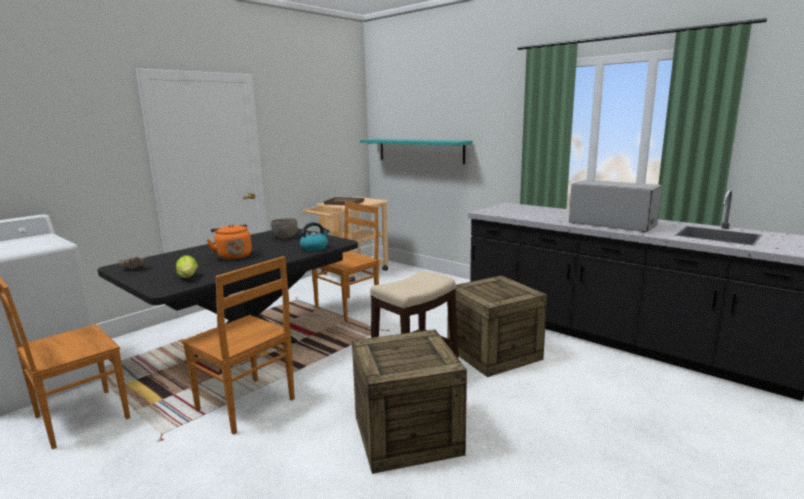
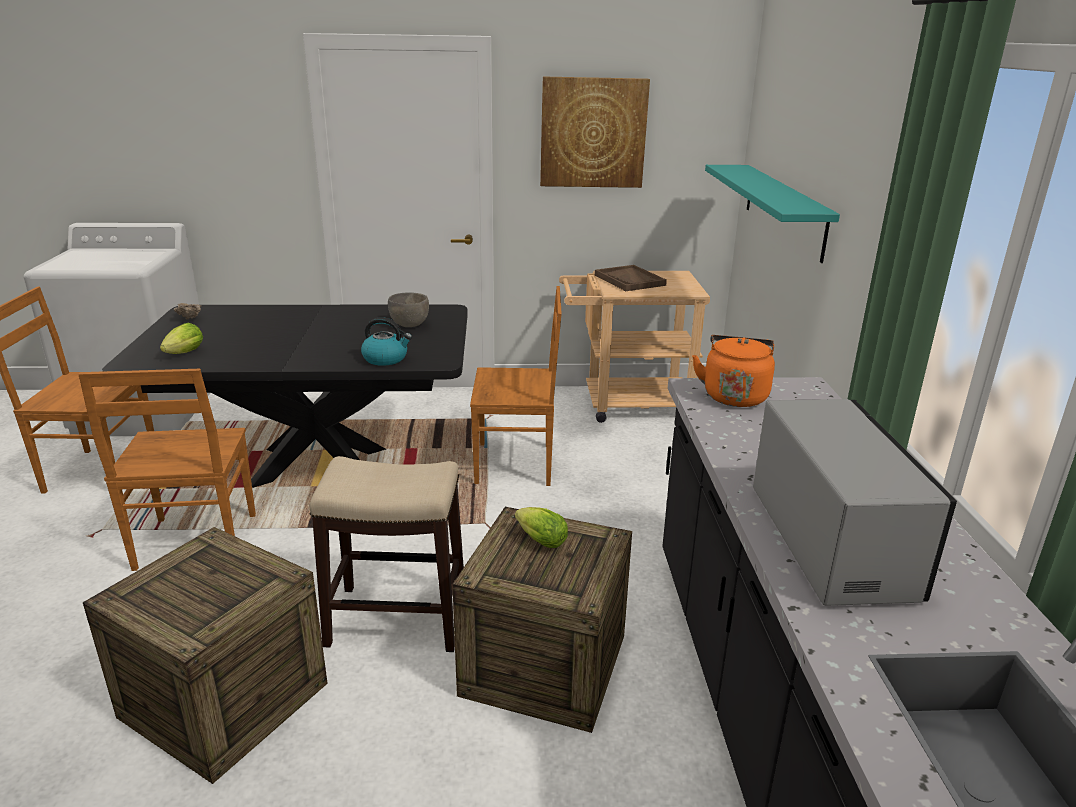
camera: 45 degrees right, 10 degrees up
(233, 256) = (291, 336): orange kettle -> orange kettle (734, 395)
(306, 127) = (593, 133): none -> picture
(483, 288) = (538, 540): none -> lettuce

